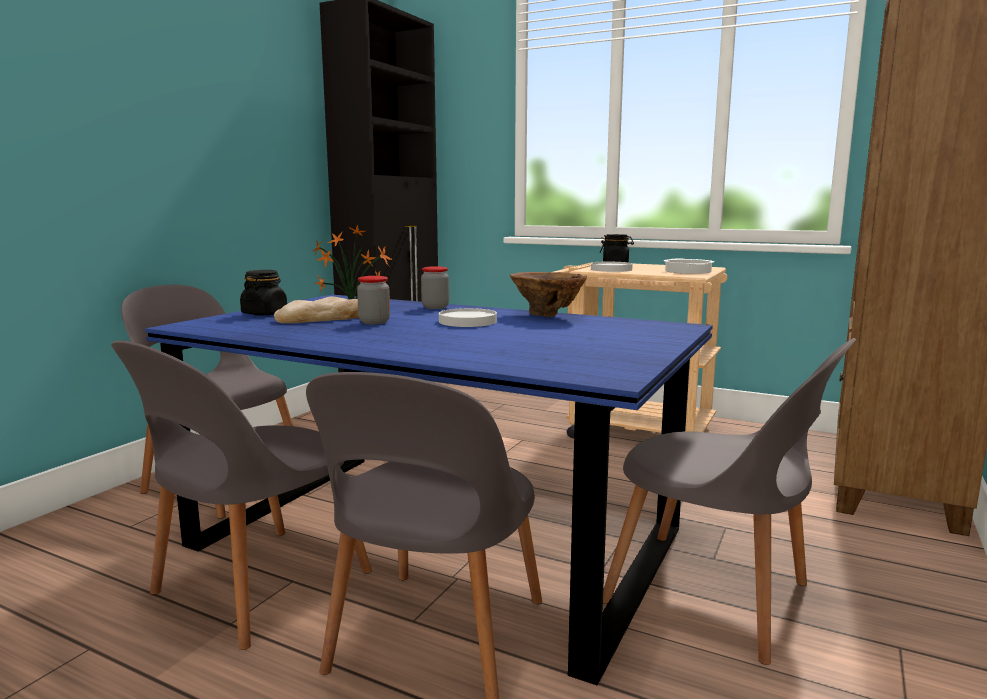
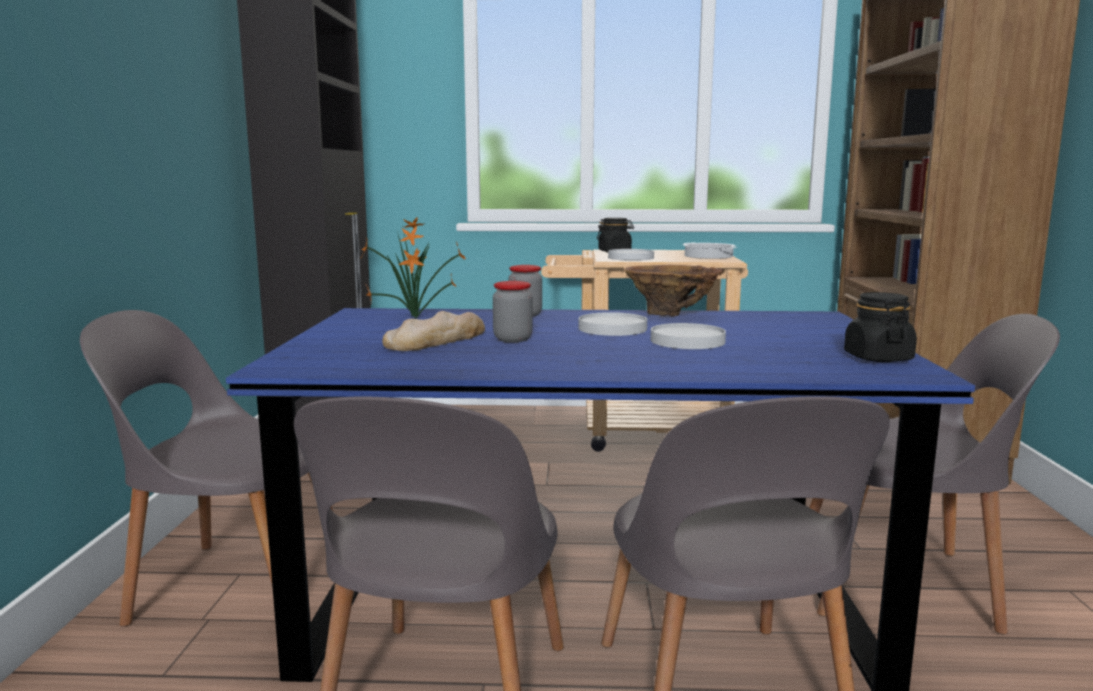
camera: 25 degrees left, 0 degrees up
(264, 313) = (338, 340): black jar -> black jar (877, 358)
(497, 335) = (687, 341): none -> white plate

